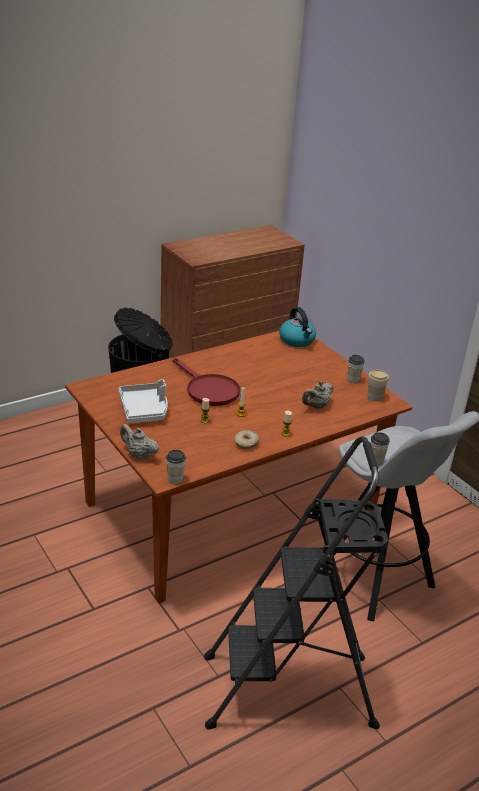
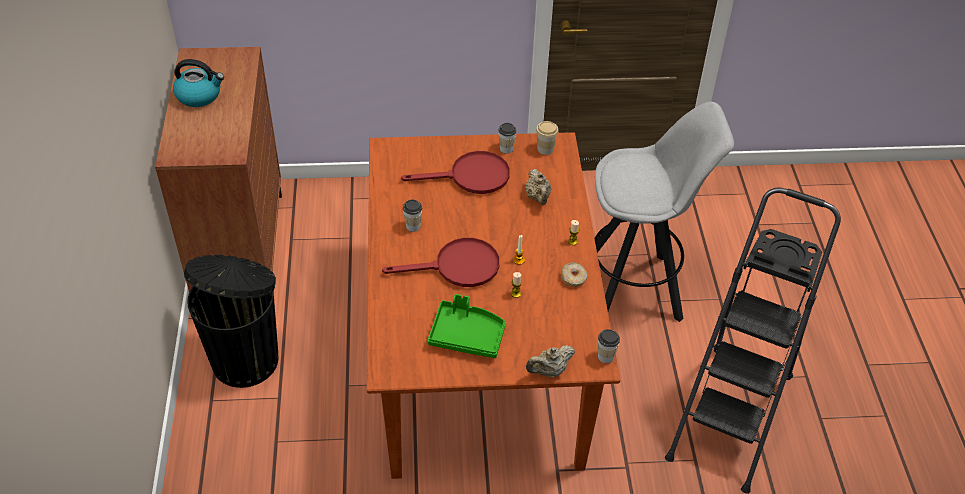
camera: 60 degrees left, 15 degrees up
(144, 410) = (467, 335): grey tray -> green tray
(297, 340) = (402, 153): kettle -> kettle (199, 95)
(305, 372) = (471, 177): none -> red frying pan
(376, 461) = (653, 199): cup -> cup (413, 226)

